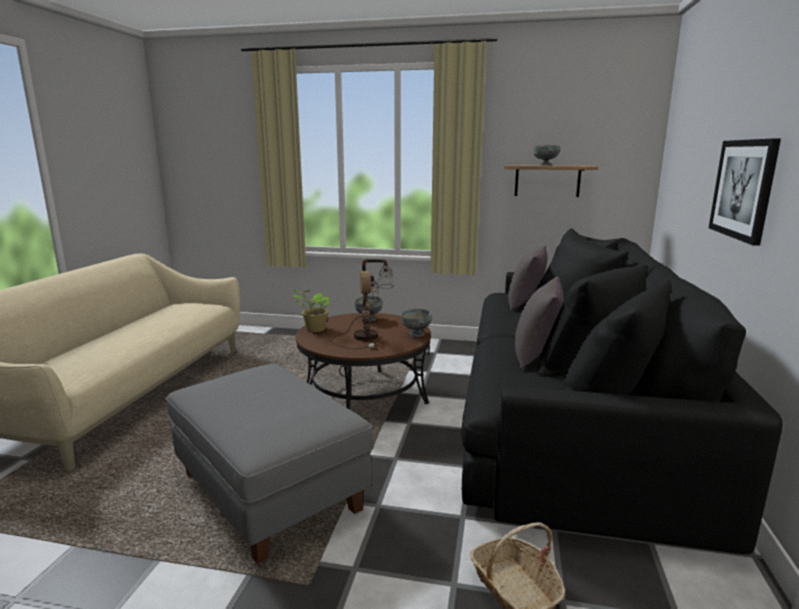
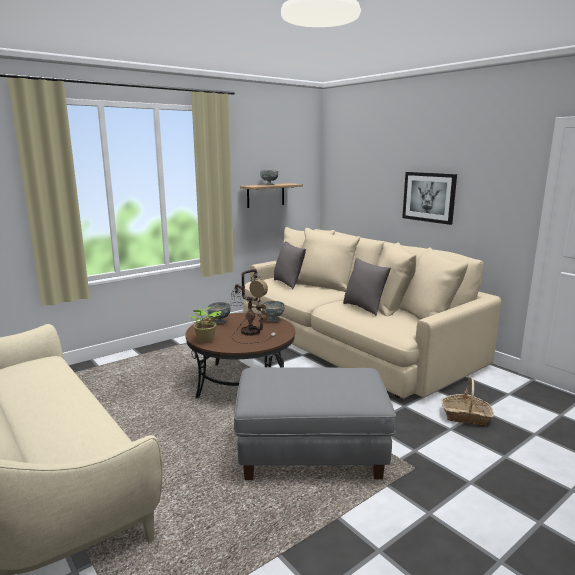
camera: 50 degrees left, 0 degrees up
(570, 414) = (353, 342): black sofa -> beige sofa

